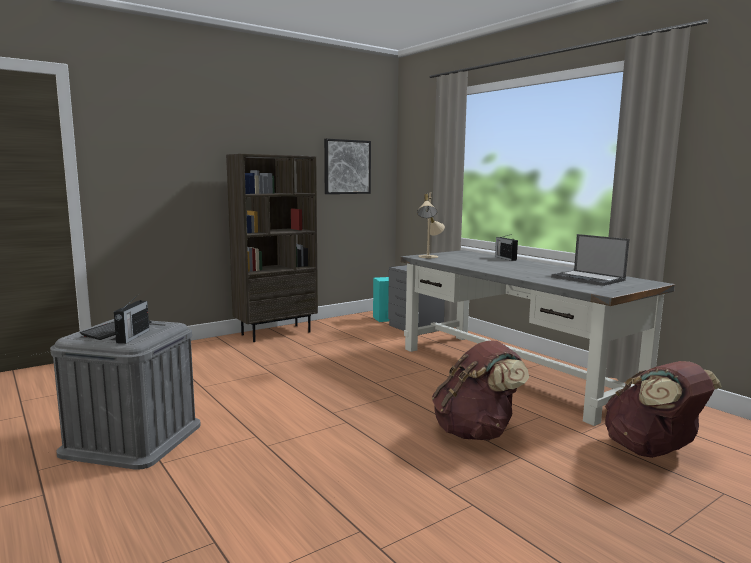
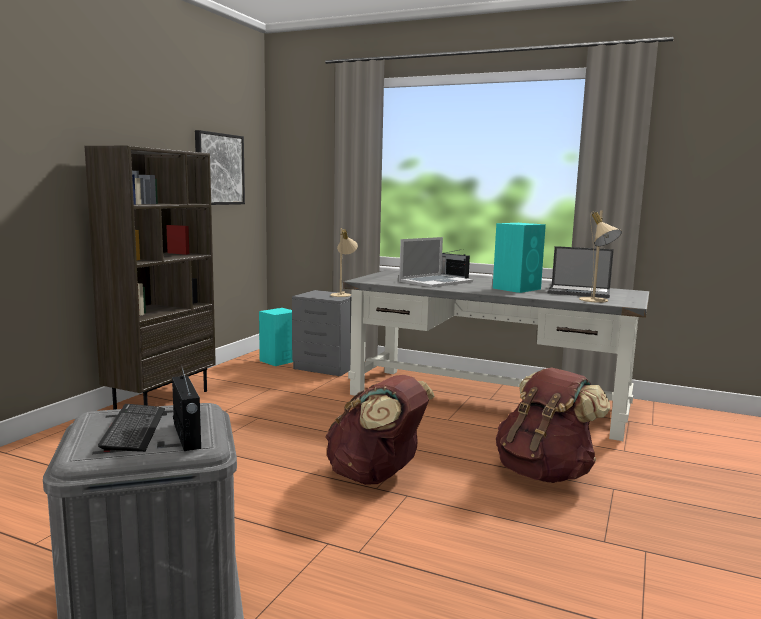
camera: 30 degrees left, 0 degrees up
(427, 257) = (375, 280): beige table lamp -> beige table lamp (596, 301)
(476, 261) = (435, 281): none -> laptop
(534, 271) = (517, 288): none -> turquoise speaker
(652, 451) = (692, 454): brown backpack -> brown backpack (376, 476)

